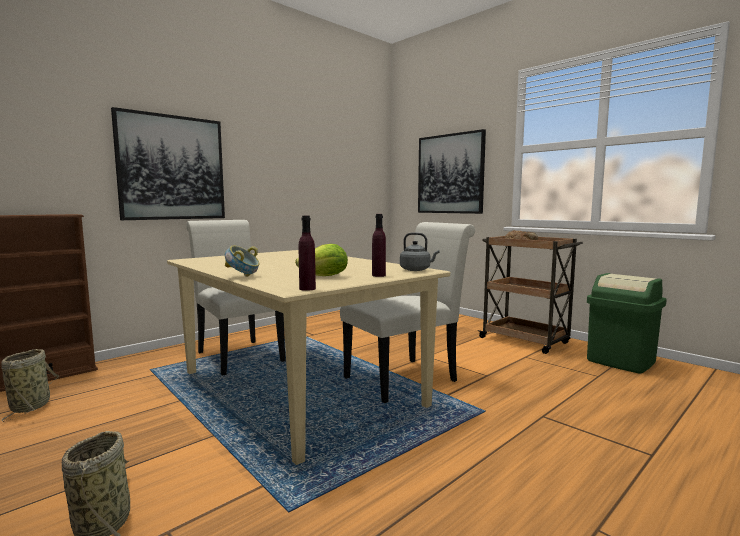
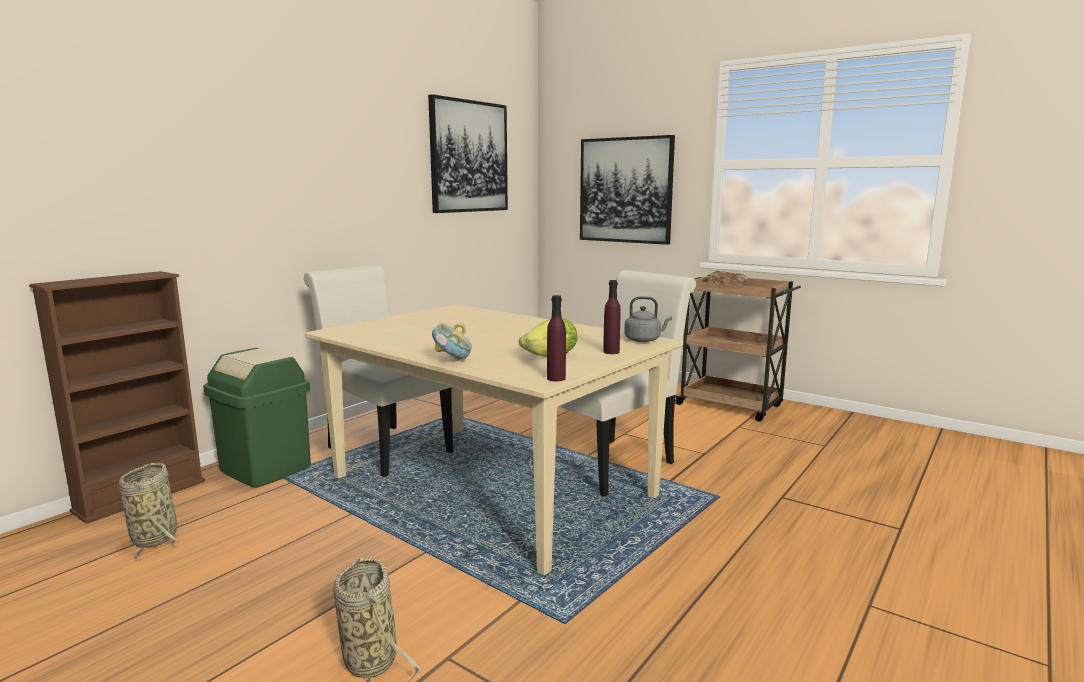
camera: 10 degrees left, 5 degrees up
(172, 168) = (274, 197): picture -> picture (469, 157)
(621, 361) = (843, 425): green trash can -> green trash can (266, 469)

